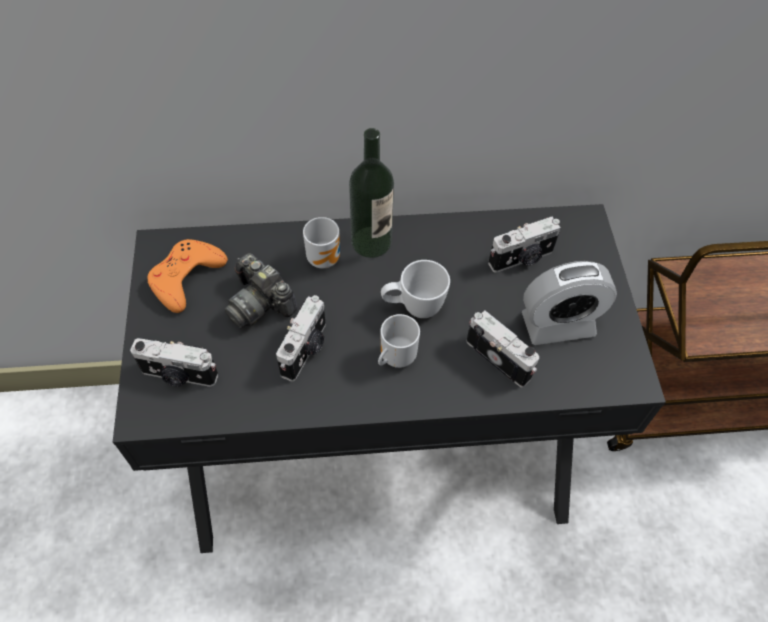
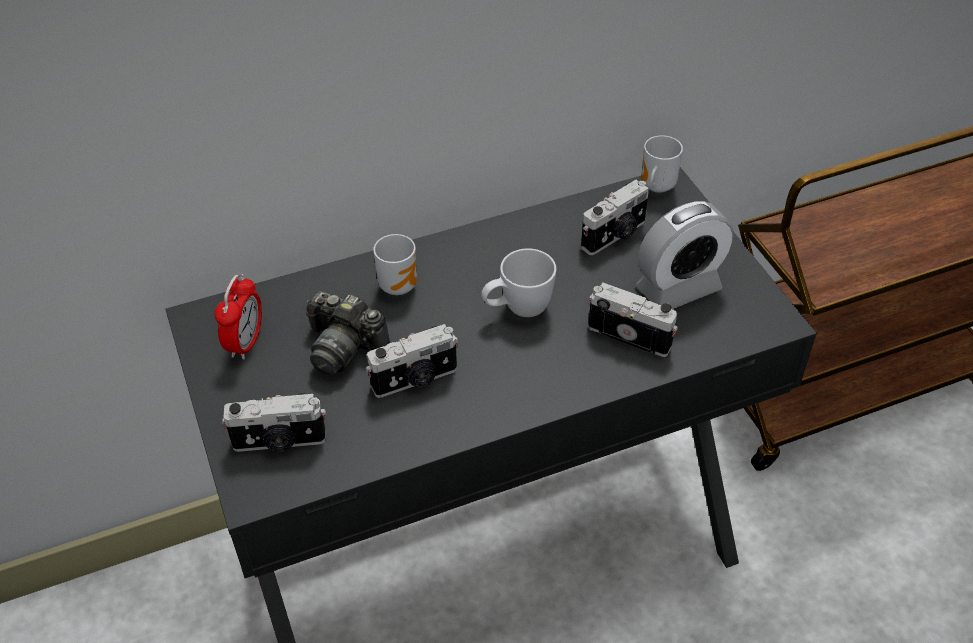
camera: 15 degrees left, 10 degrees down
(186, 278) = (246, 342): orange game controller -> alarm clock
(306, 350) = (415, 380): camera -> camera turned 60 degrees clockwise
(371, 242) = (444, 257): bottle -> none
(395, 357) = (517, 362): mug -> mug (655, 187)

